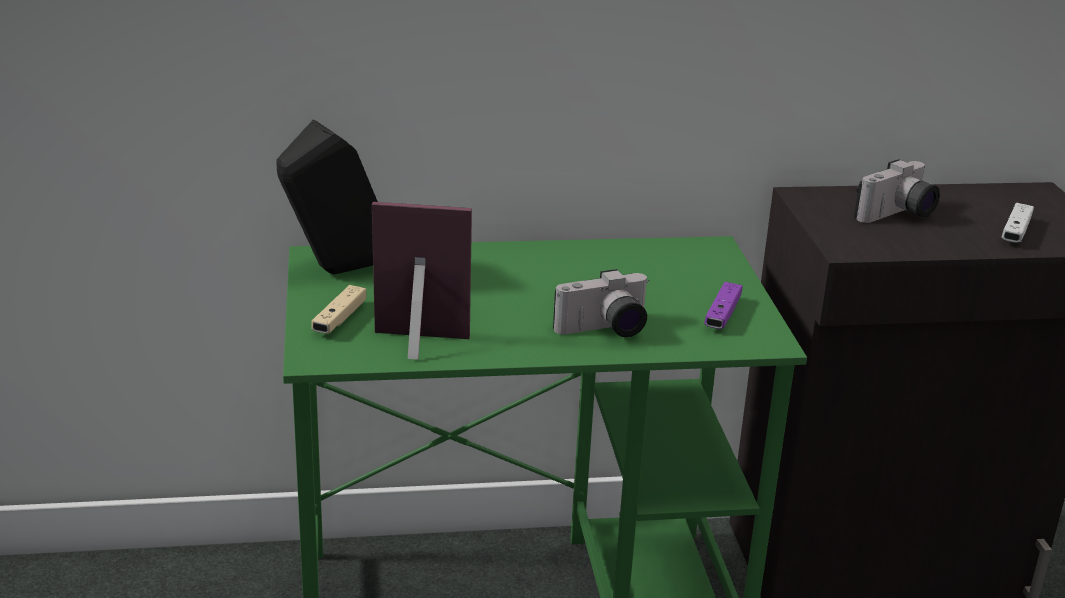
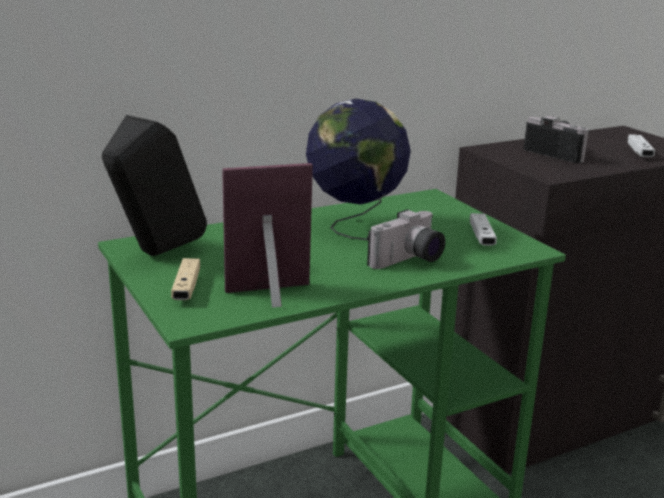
camera: 20 degrees left, 5 degrees down
(581, 275) = (354, 227): none -> globe
(722, 315) = (481, 237): purple game controller -> white game controller
(898, 215) = (558, 153): camera -> camera turned 75 degrees counterclockwise

